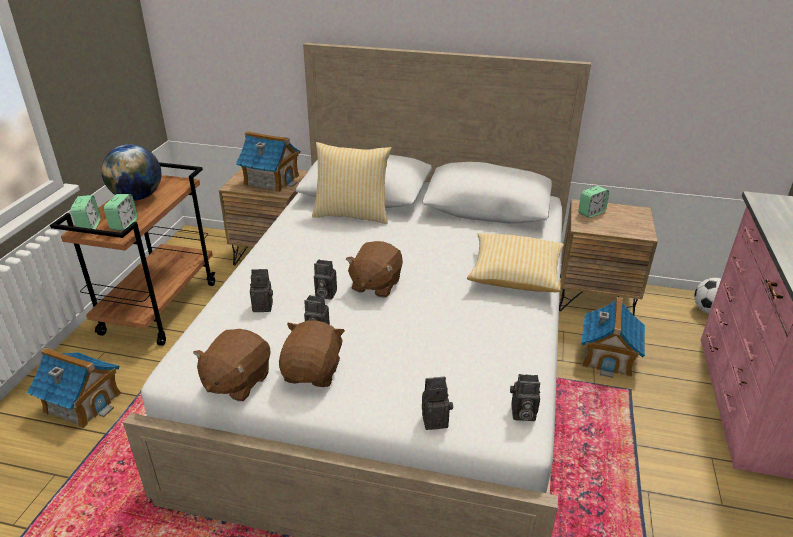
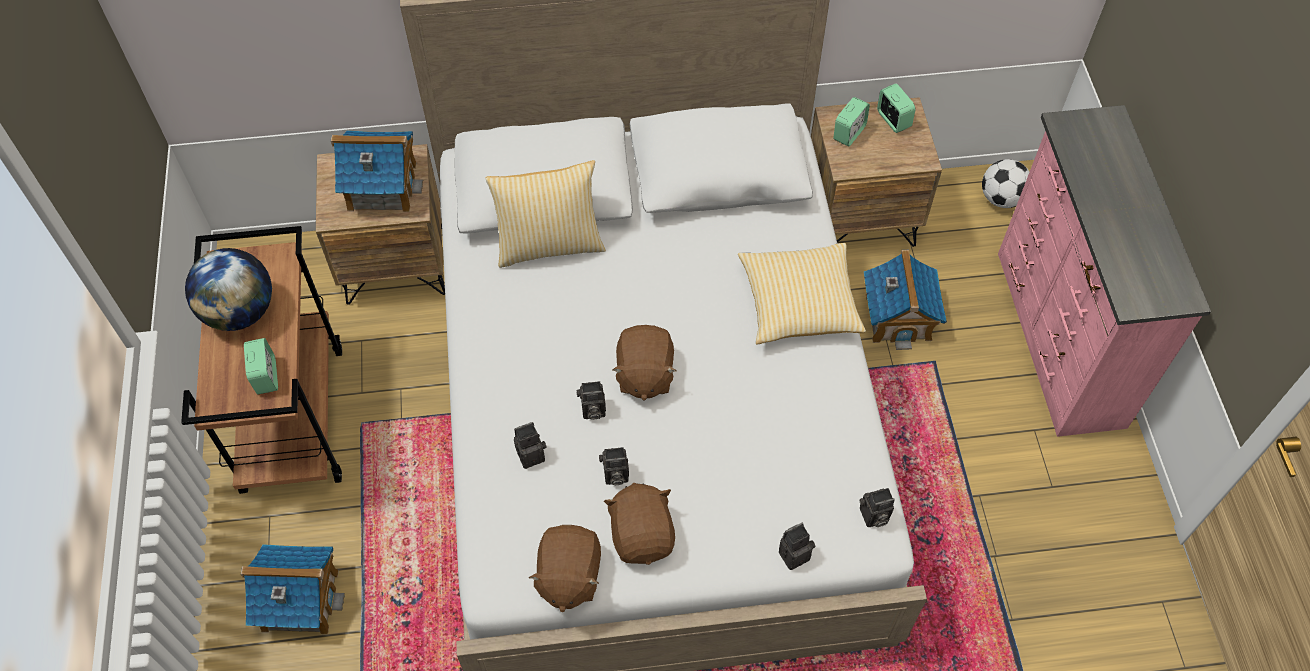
camera: 20 degrees left, 25 degrees up
(89, 226) = (220, 395): alarm clock -> alarm clock (893, 120)

